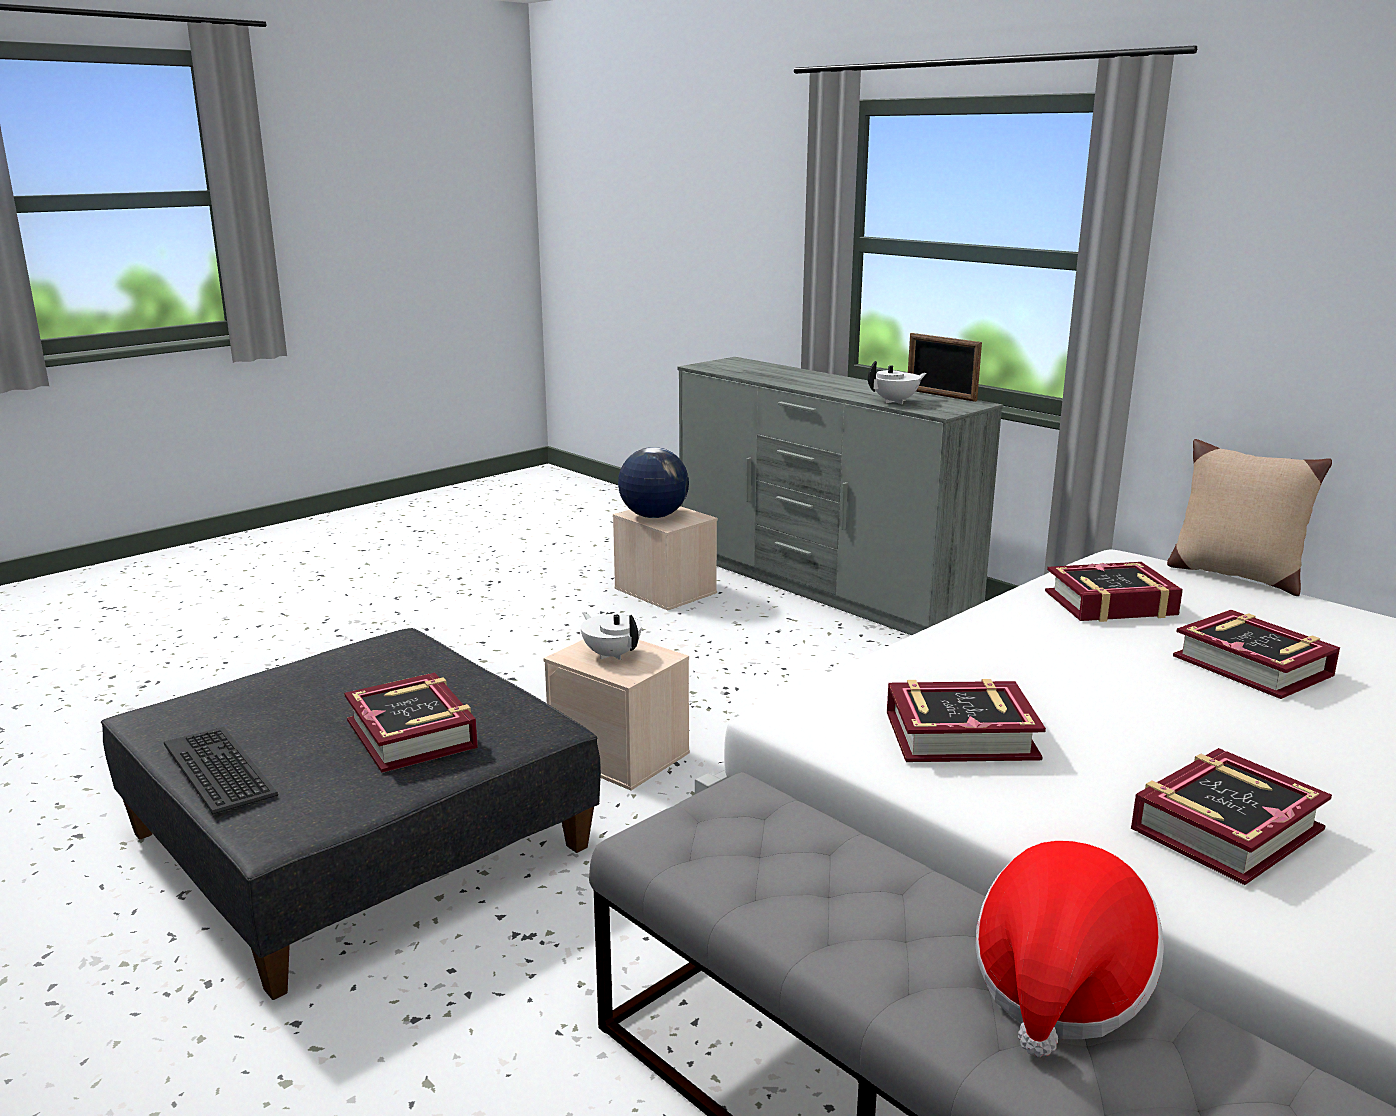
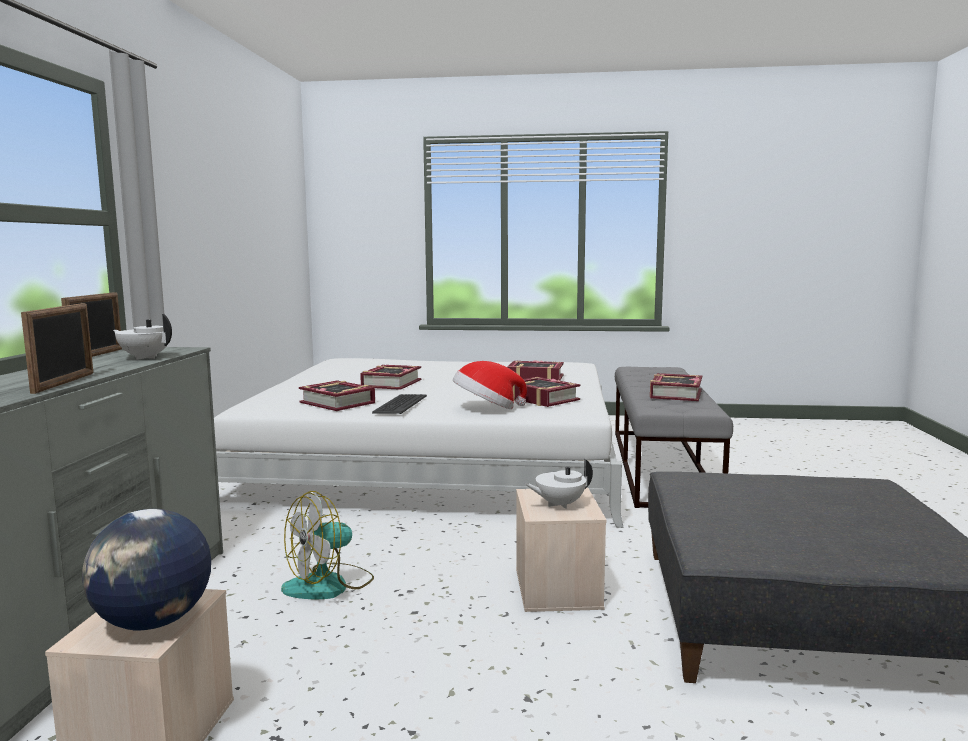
camera: 130 degrees left, 10 degrees down
(220, 769) = (907, 513): keyboard -> keyboard (400, 404)
(413, 734) = (761, 494): book -> book (675, 394)
(611, 654) = (559, 504): white teapot -> white teapot turned 60 degrees clockwise
(791, 384) = (64, 383): none -> picture frame
(791, 667) = (329, 585): none -> fan
(1059, 987) = (648, 380): hat -> hat (487, 409)
(1234, 575) = (251, 396): beige pillow -> none

